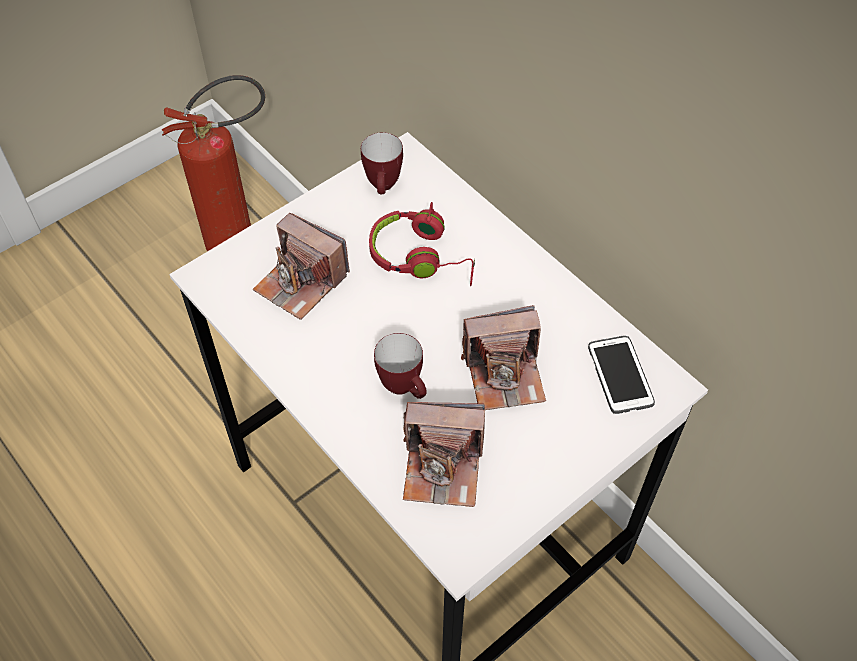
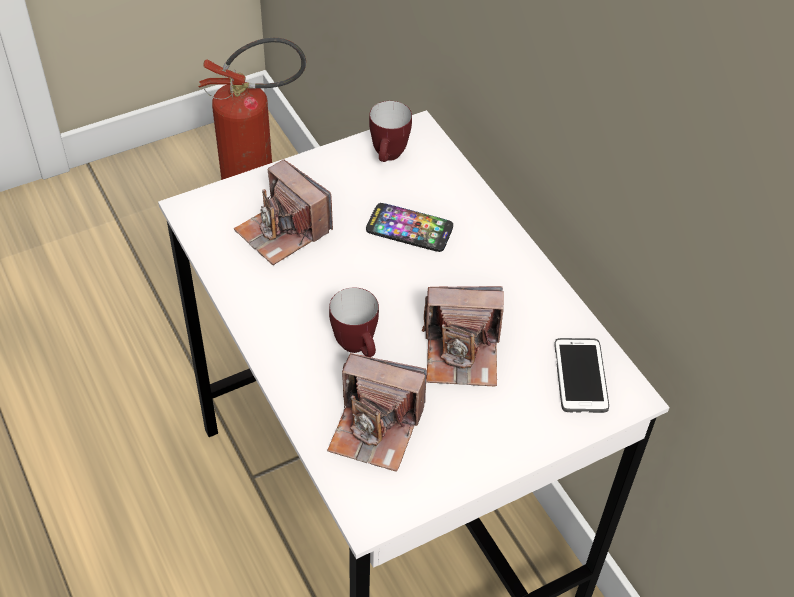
camera: 10 degrees right, 5 degrees down
(422, 257) = (409, 229): red headphones -> phone

